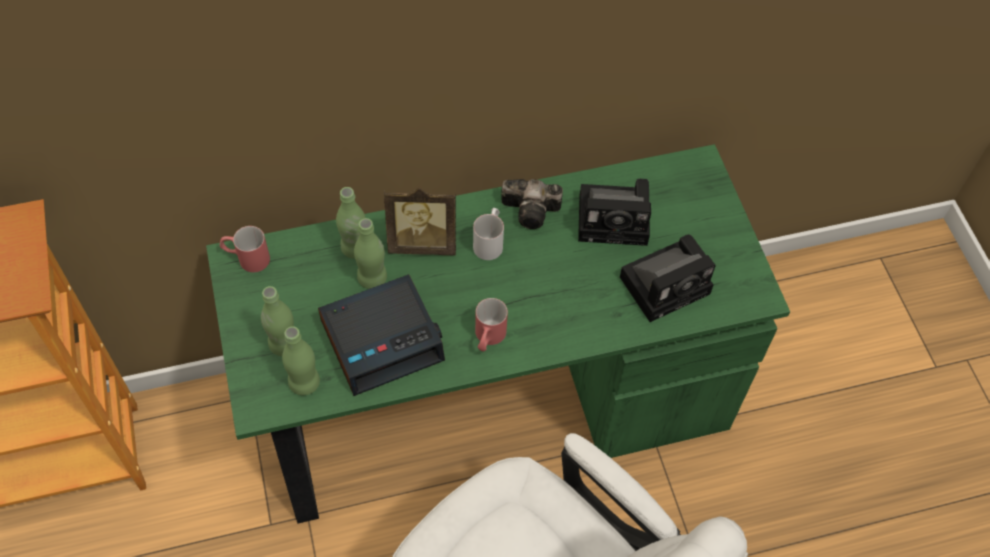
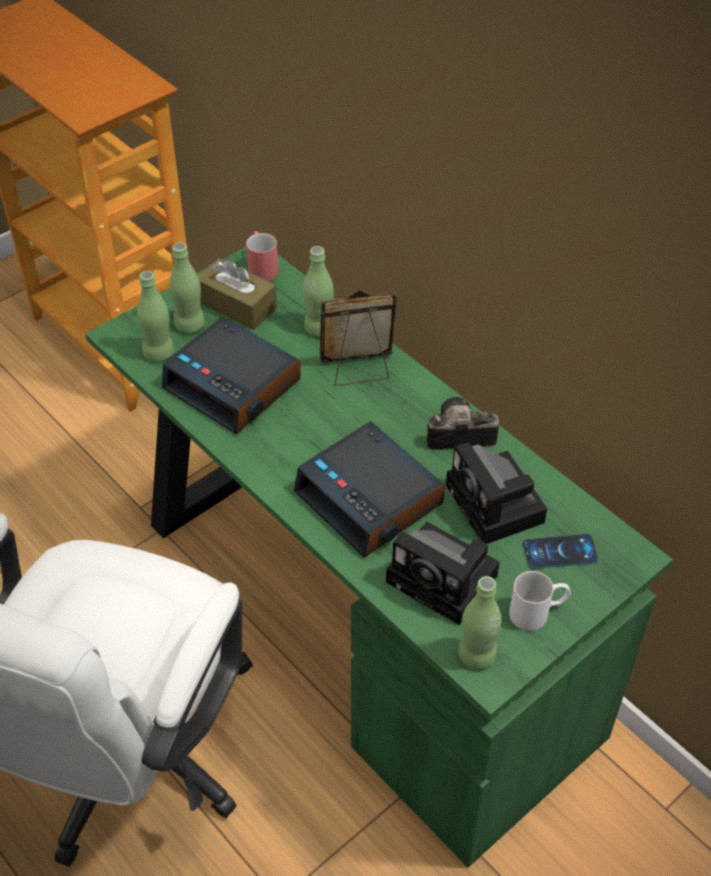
camera: 65 degrees right, 10 degrees down
(284, 297) = (237, 305): none -> brown tissue box
(372, 278) = (294, 352): green bottle -> green bottle (476, 655)
(422, 242) = (358, 370): picture frame -> picture frame turned 105 degrees clockwise
(488, 338) = (281, 458): red mug -> none
(489, 241) = (395, 416): white mug -> white mug (538, 612)
(533, 211) = (456, 435): camera -> camera turned 105 degrees clockwise
(565, 295) = (371, 499): none -> alarm clock
(677, 203) = (560, 552): none -> phone

